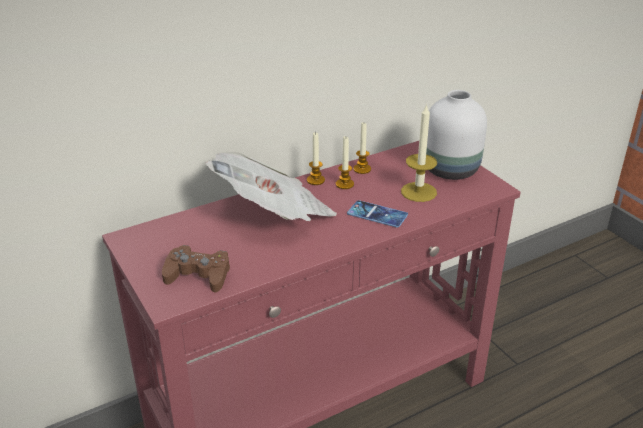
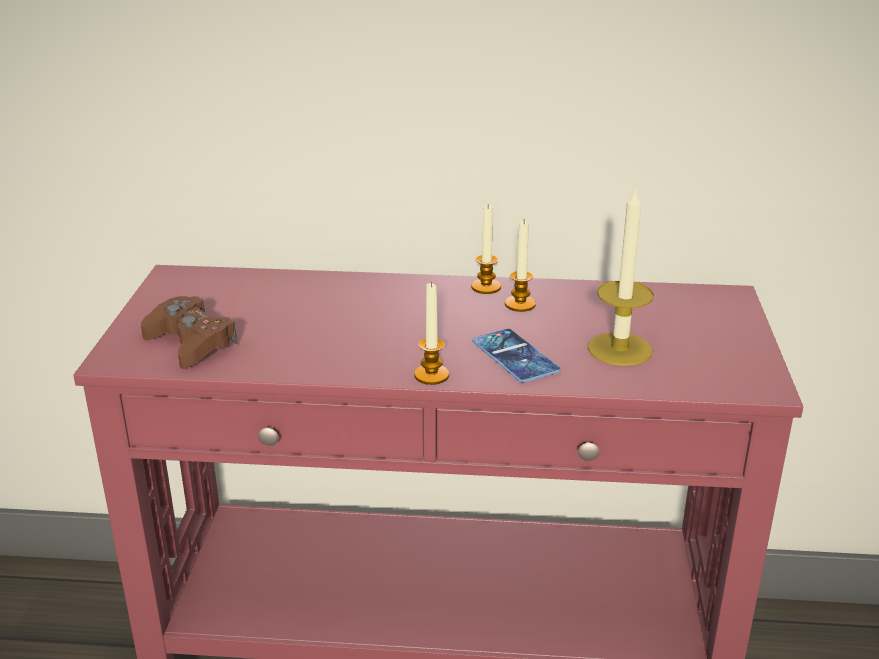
camera: 35 degrees right, 5 degrees down
(274, 215) = (374, 309): newspaper -> none
(362, 169) = (572, 294): candle -> candle (431, 375)
(451, 171) = (714, 339): white vase -> none

